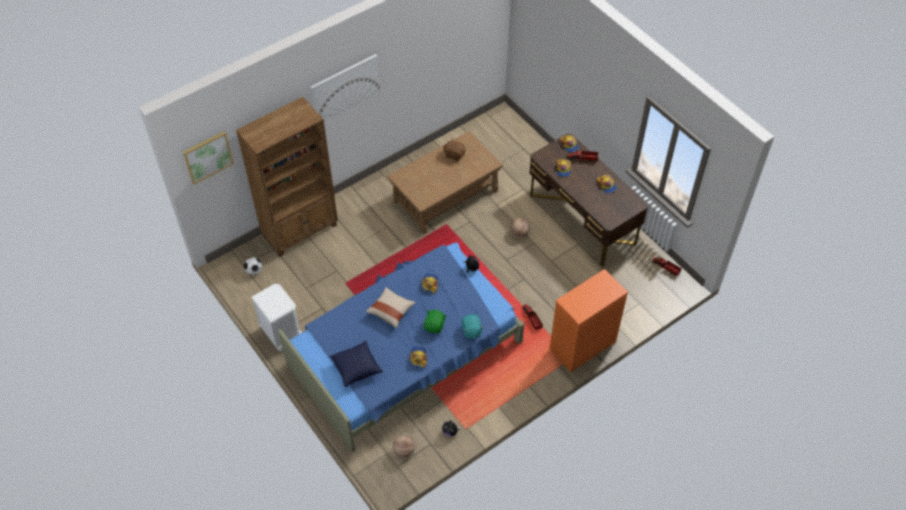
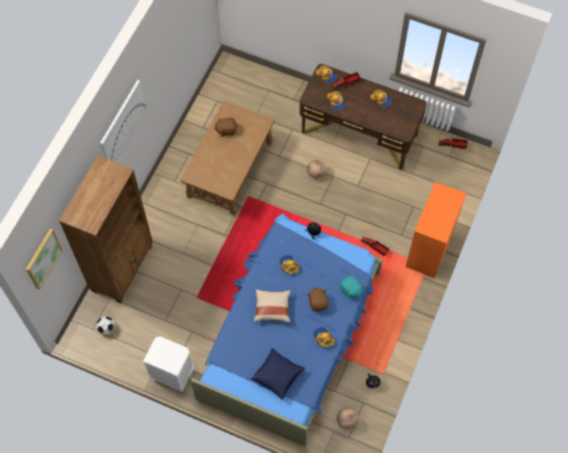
camera: 30 degrees left, 10 degrees up
(434, 326) = (318, 302): green plush toy -> brown plush toy

